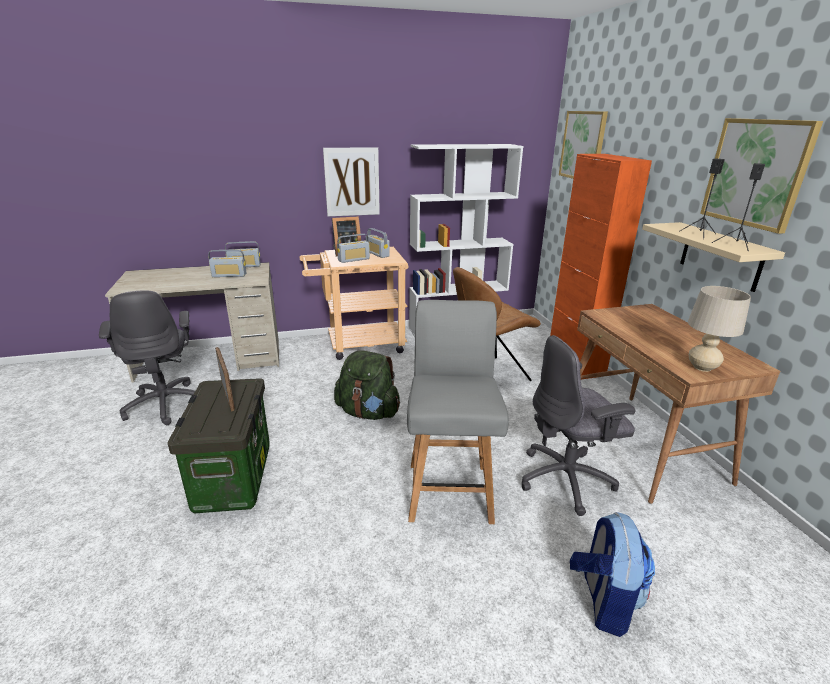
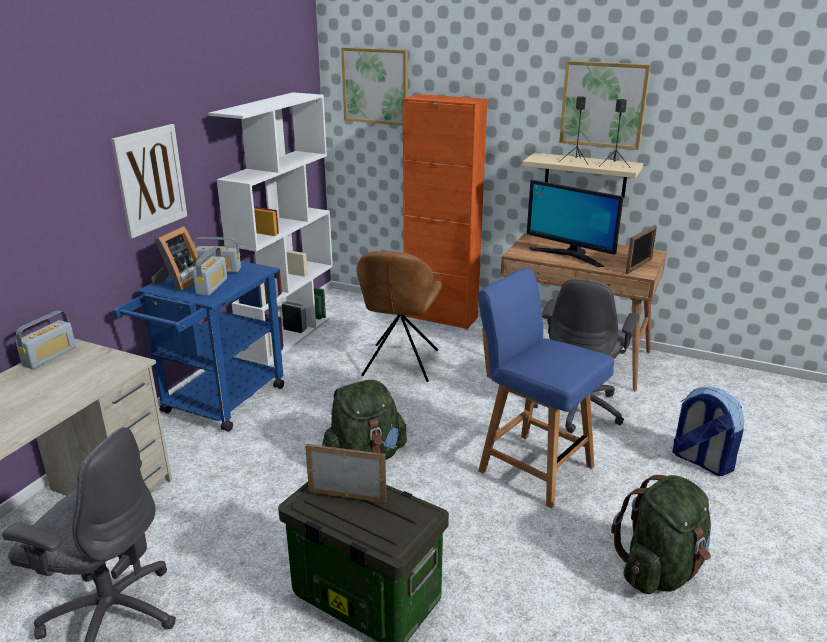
camera: 50 degrees left, 0 degrees up
(229, 275) = (66, 376): radio -> none
(358, 345) = (217, 404): beige cart -> blue cart
(394, 632) = (660, 570): none -> green backpack
(449, 490) = (533, 467): grey chair -> blue chair
(646, 332) = (570, 255): none -> monitor
(702, 367) = (639, 266): beige table lamp -> picture frame

